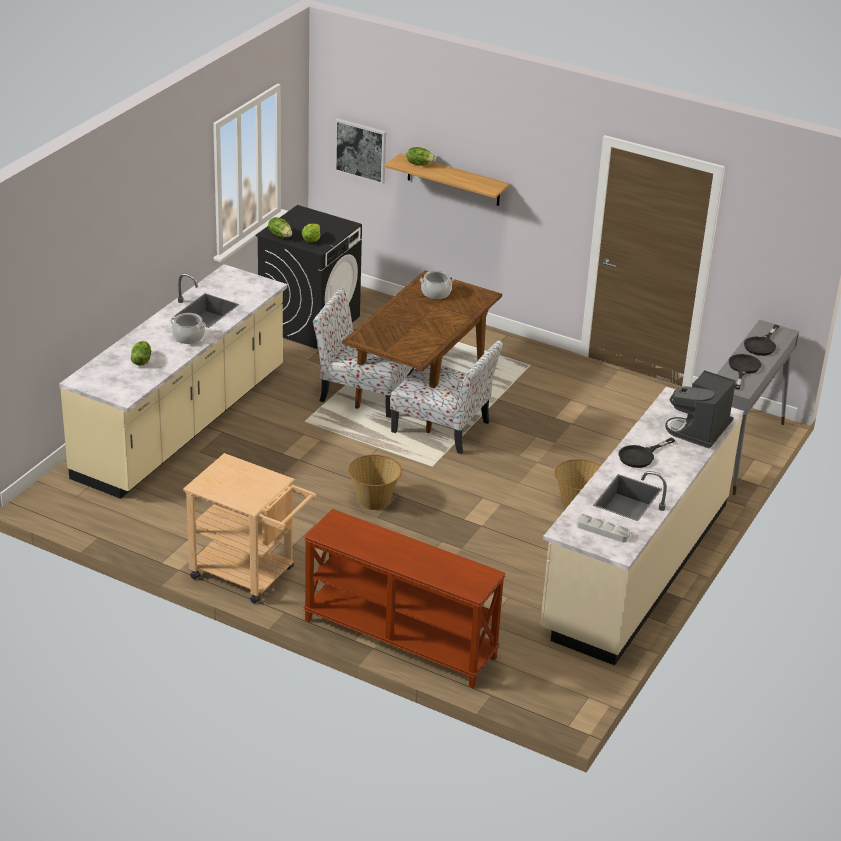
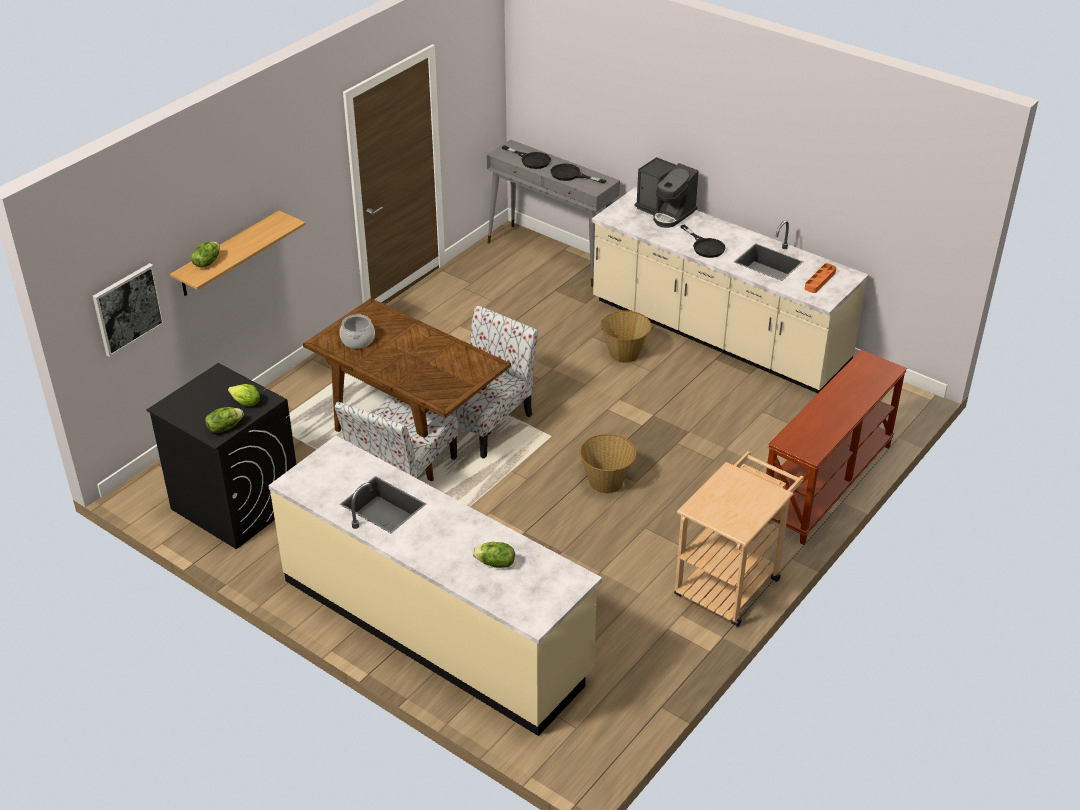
camera: 80 degrees left, 5 degrees up
(188, 337) = (445, 521): cooking pot -> none
(602, 531) = (820, 280): grey tray -> orange tray

